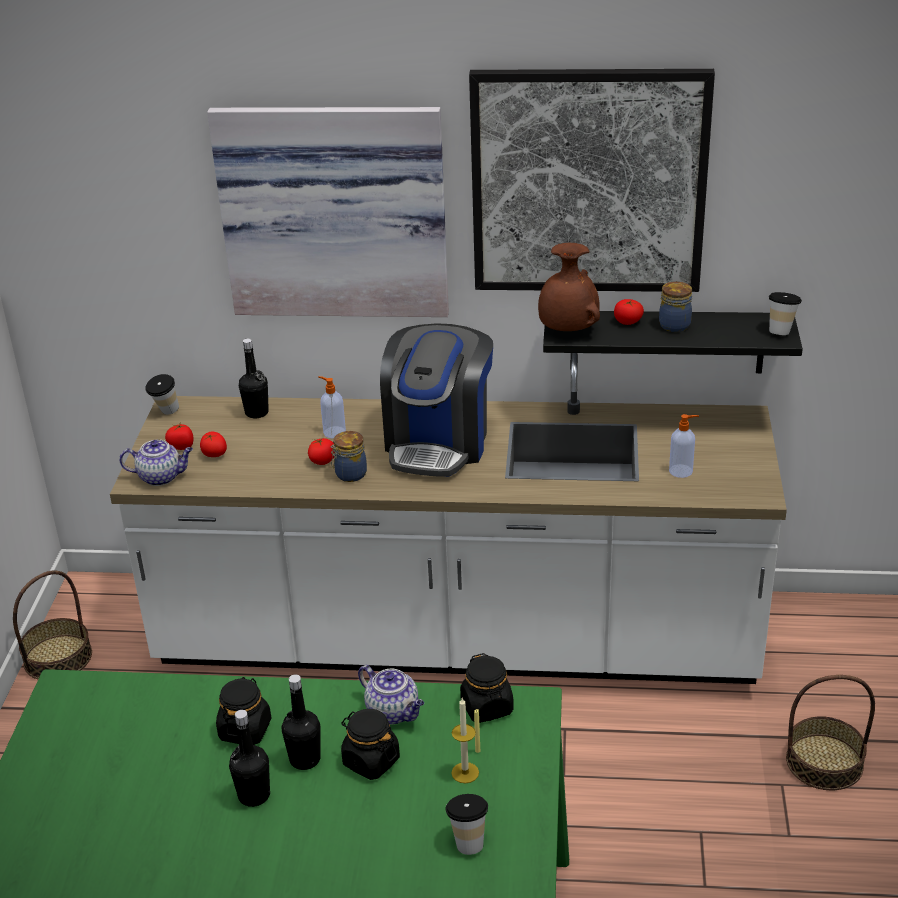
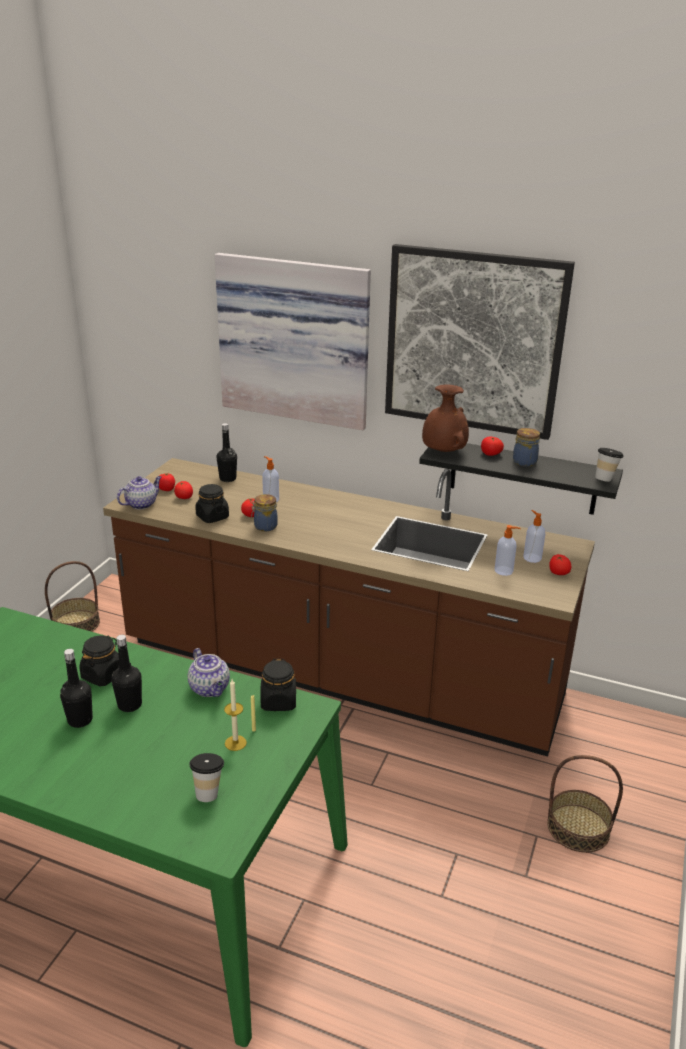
camera: 15 degrees right, 5 degrees down
(161, 477) = (141, 504): teapot -> teapot turned 60 degrees counterclockwise
(165, 413) = (170, 468): cup -> none
(371, 761) = (174, 717): black jar -> black jar (212, 517)
(438, 442) = (338, 519): coffee machine -> none
(457, 640) = (340, 673): white counter -> brown counter
(705, 445) = (531, 557): none -> soap dispenser
(745, 459) = (558, 573): none -> tomato

